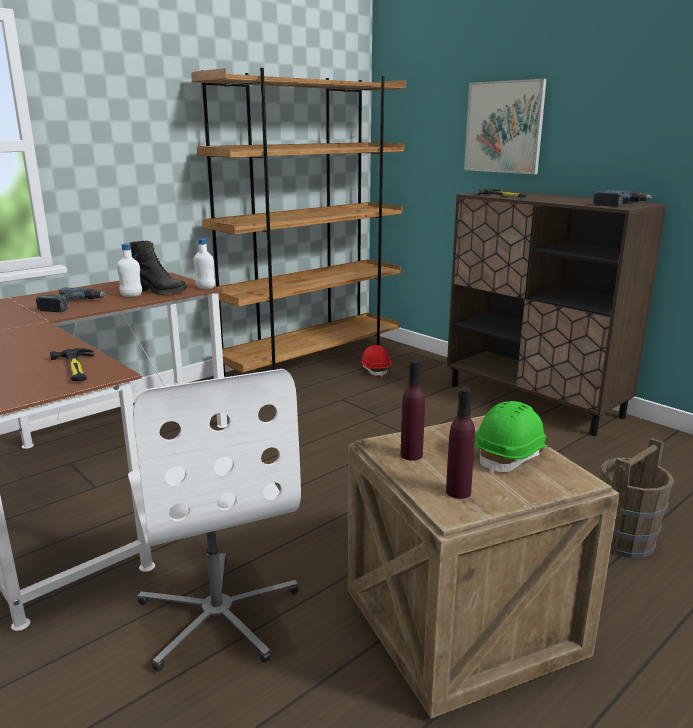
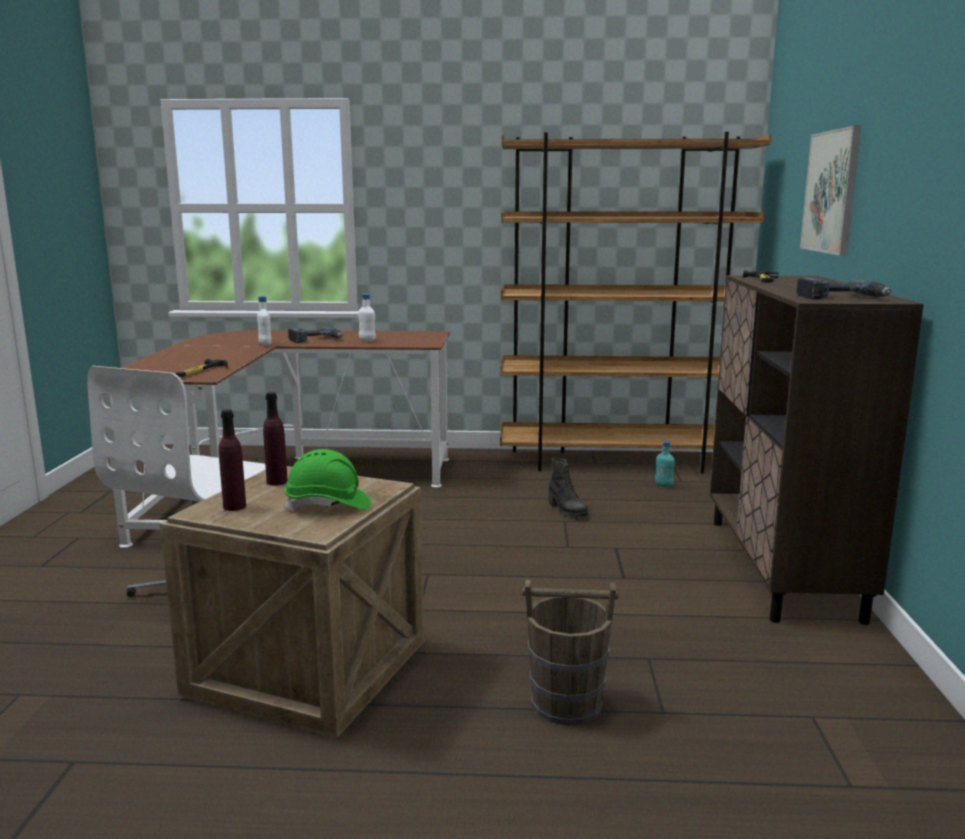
camera: 45 degrees right, 5 degrees down
(159, 292) = (392, 341): black boot -> black boot (566, 510)
(205, 288) = (430, 344): white bottle -> white bottle (265, 344)
(375, 370) = (663, 485): red hard hat -> turquoise bottle

